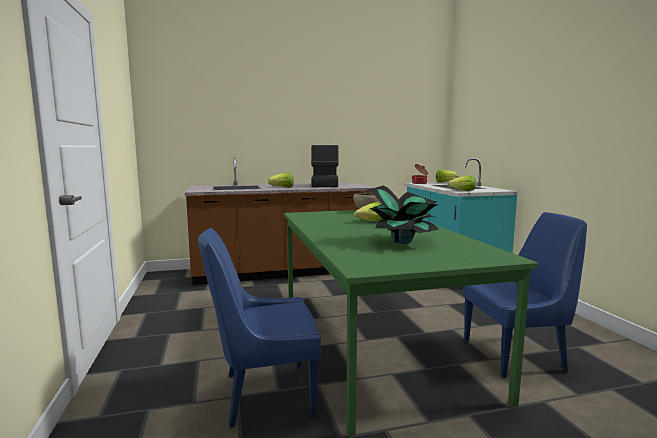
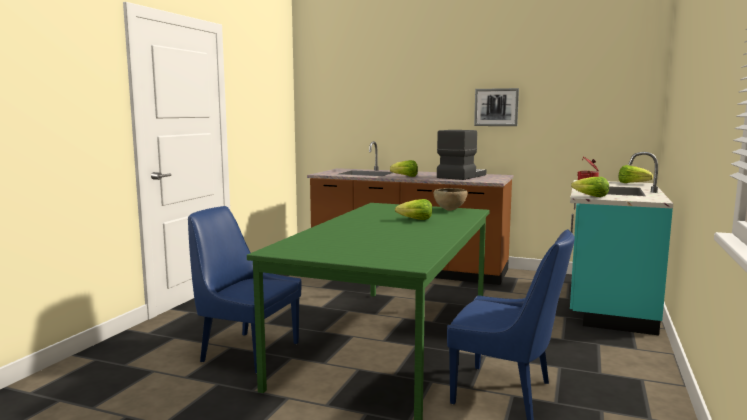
camera: 35 degrees right, 0 degrees up
(338, 127) = (496, 107): none -> picture
(402, 242) = (375, 239): potted plant -> none

